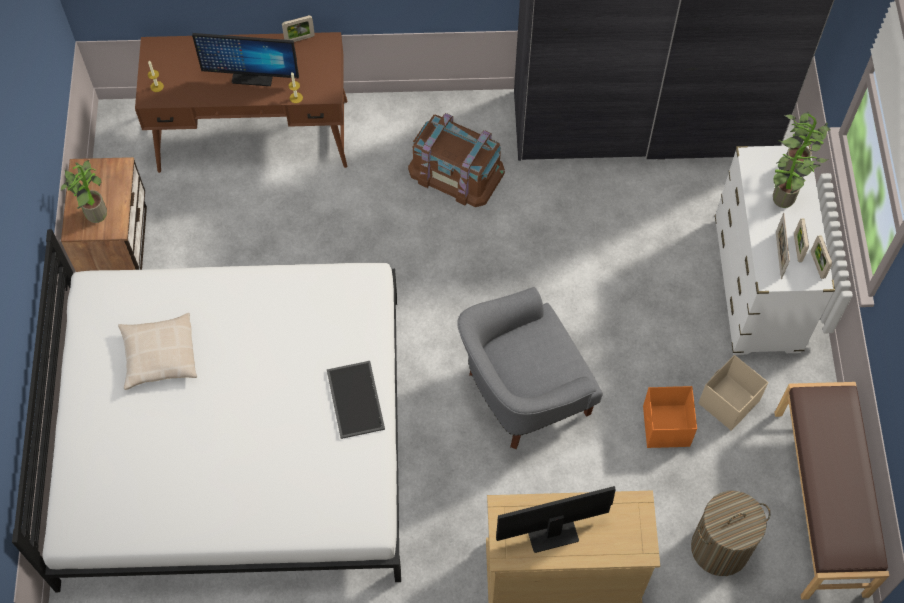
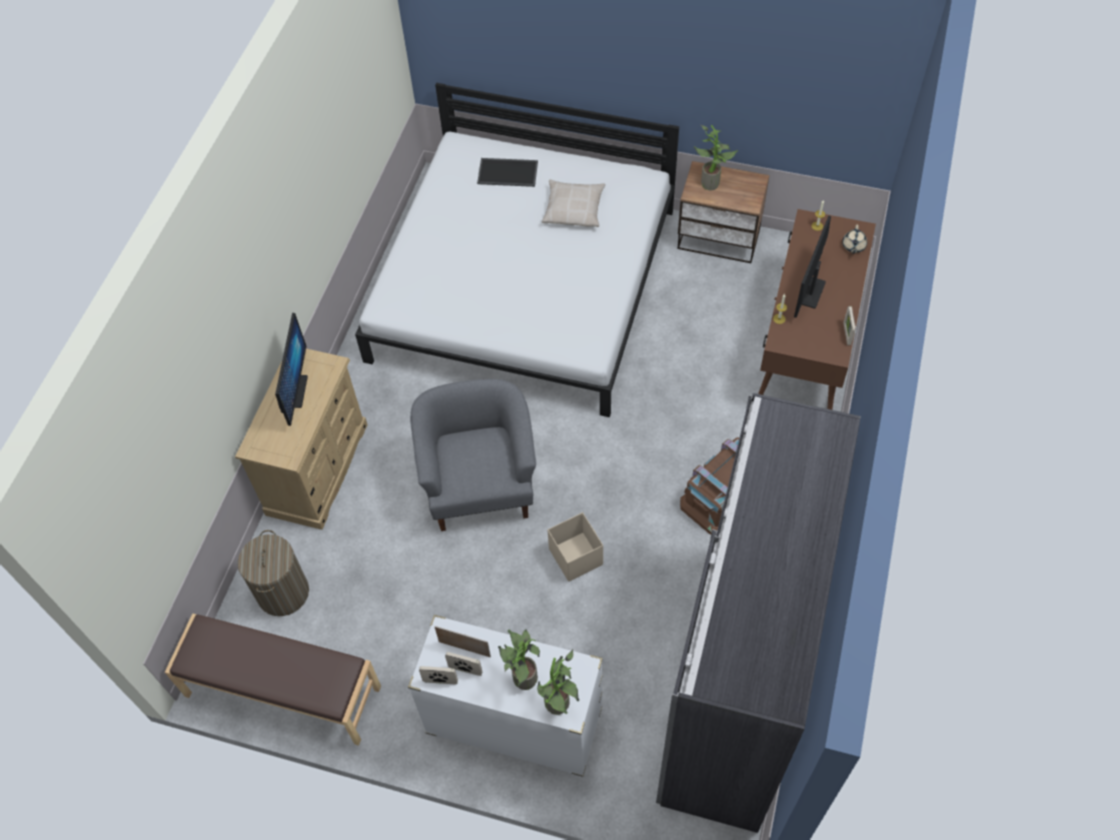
camera: 110 degrees right, 5 degrees down
(178, 51) = (853, 246): none -> beige teapot
(354, 399) = (487, 320): tray -> tray (508, 172)
(665, 427) = (405, 587): orange storage box -> none
(727, 402) = (406, 648): beige storage box -> beige storage box (575, 556)

